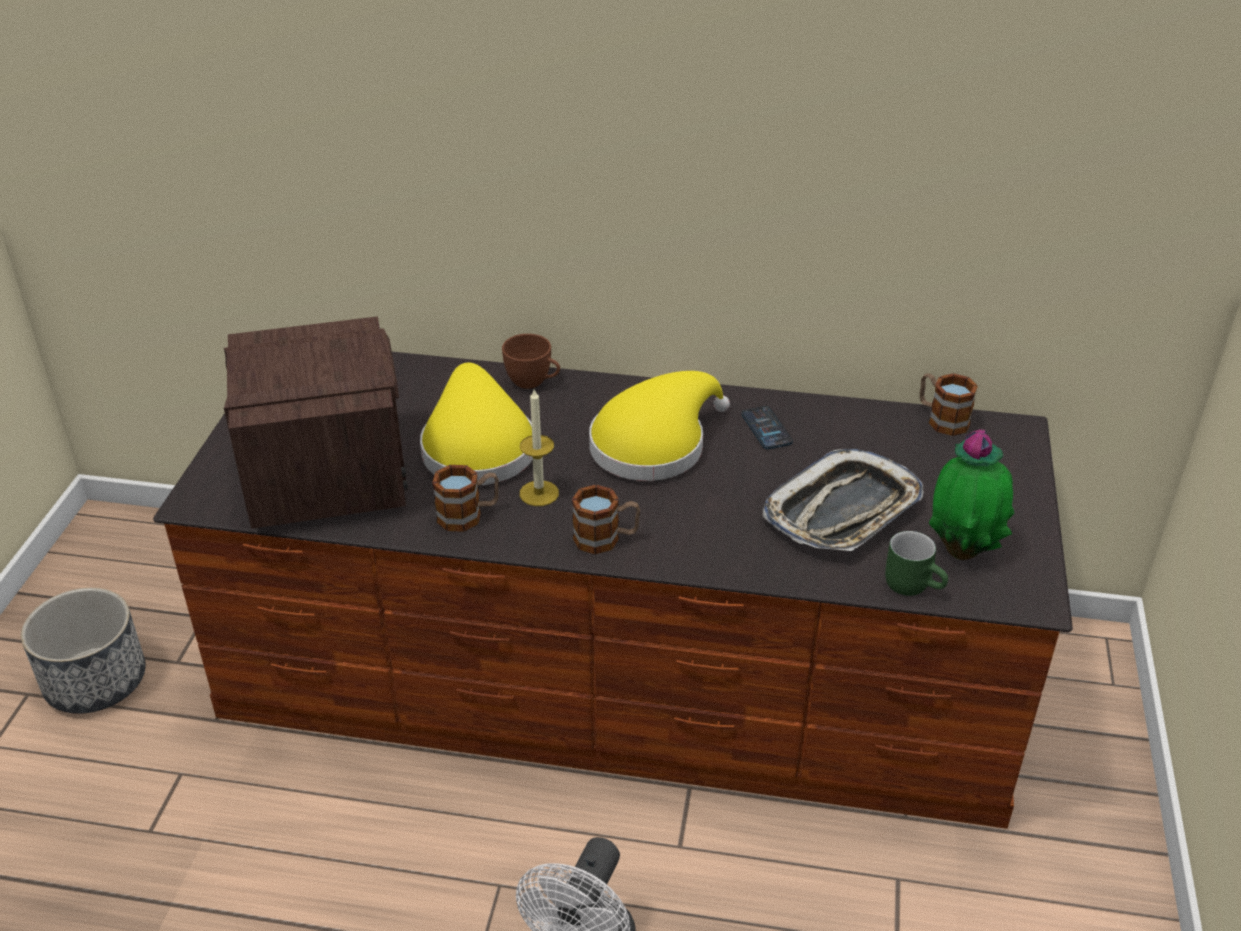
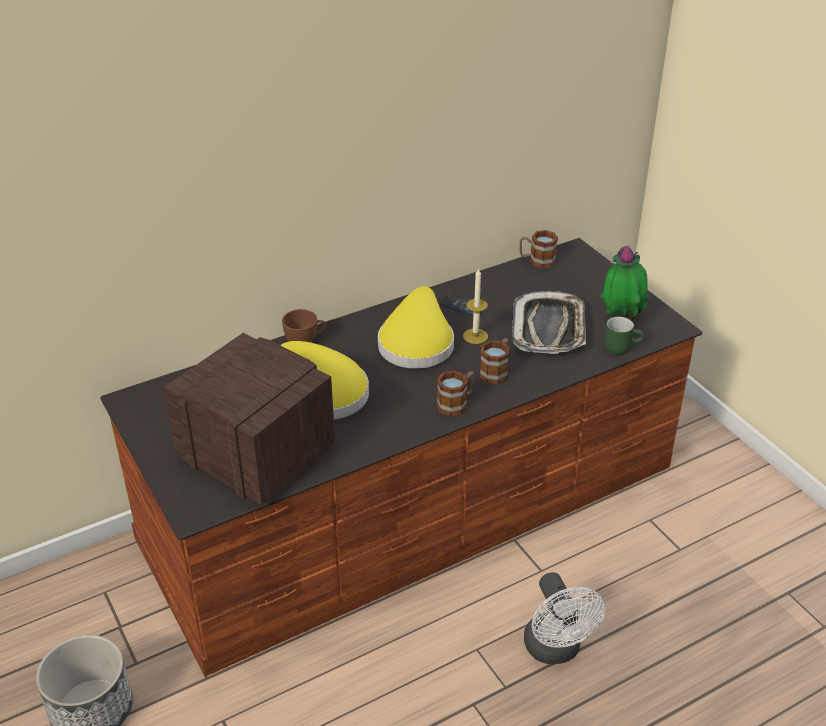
camera: 40 degrees left, 0 degrees up
(468, 515) = (369, 431): mug -> mug (496, 371)
(539, 493) = (391, 399): candle -> candle (475, 336)

